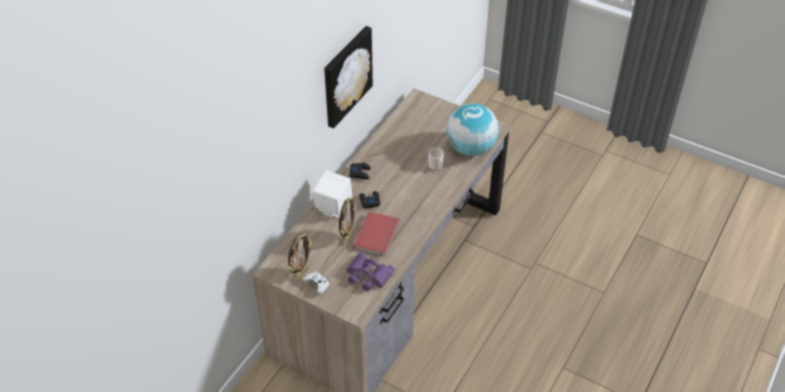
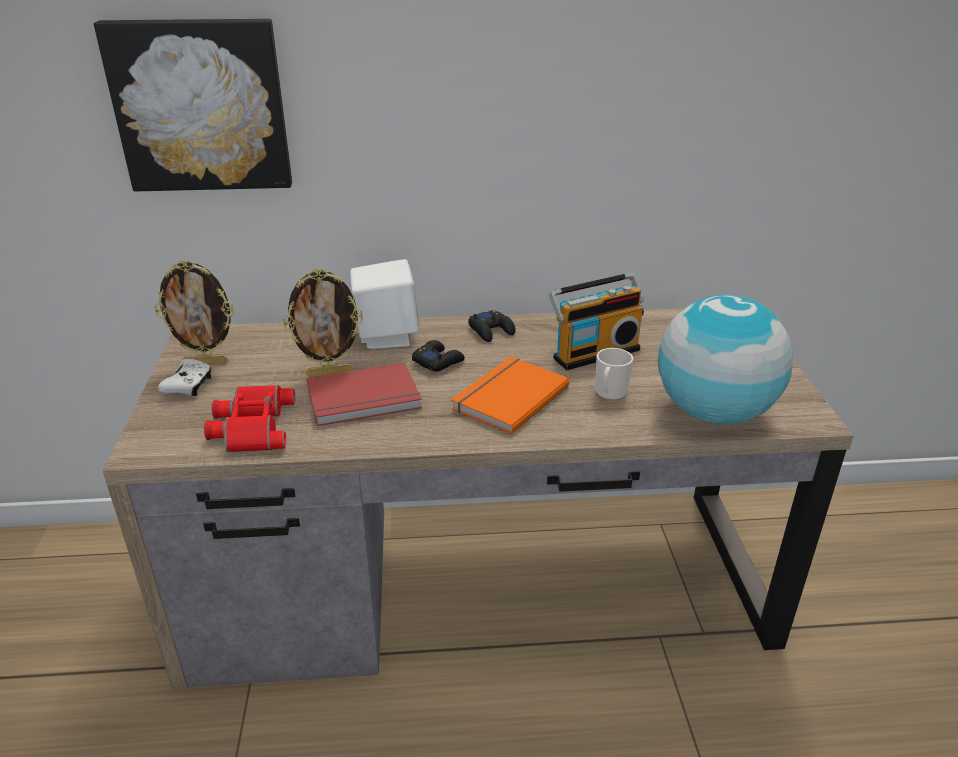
camera: 55 degrees right, 15 degrees down
(346, 76) = (526, 105): picture -> picture (201, 106)
(367, 275) = (251, 426): purple binoculars -> red binoculars
(405, 153) = (594, 352): none -> radio
(413, 194) = (507, 397): none -> orange book

